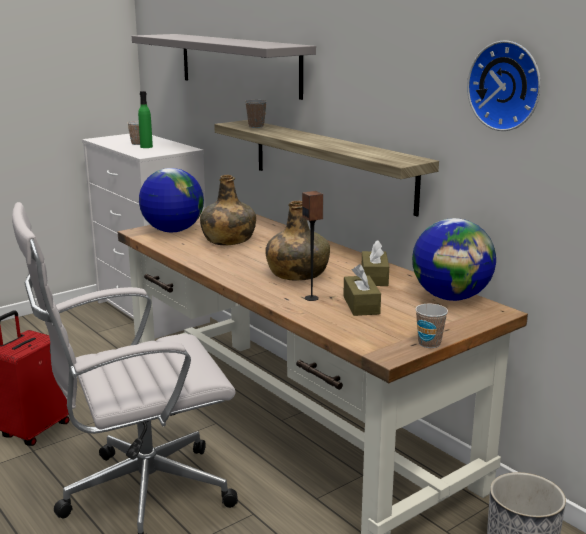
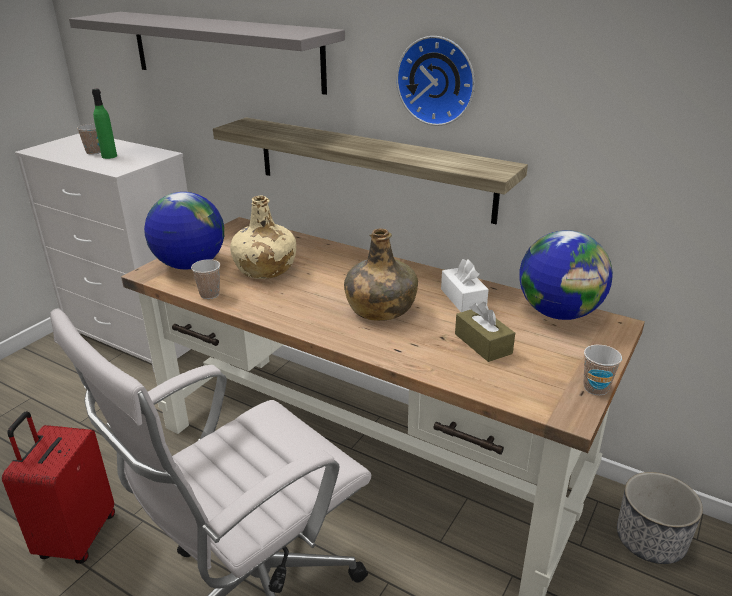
camera: 20 degrees left, 10 degrees up
(228, 240) = (264, 269): green bottle -> beige bottle
(256, 126) = (268, 129): cup -> cup (209, 294)
(312, 298) = (424, 344): speaker -> none
(374, 277) = (463, 299): brown tissue box -> white tissue box
(507, 86) = (629, 80): wall clock -> wall clock (437, 80)

